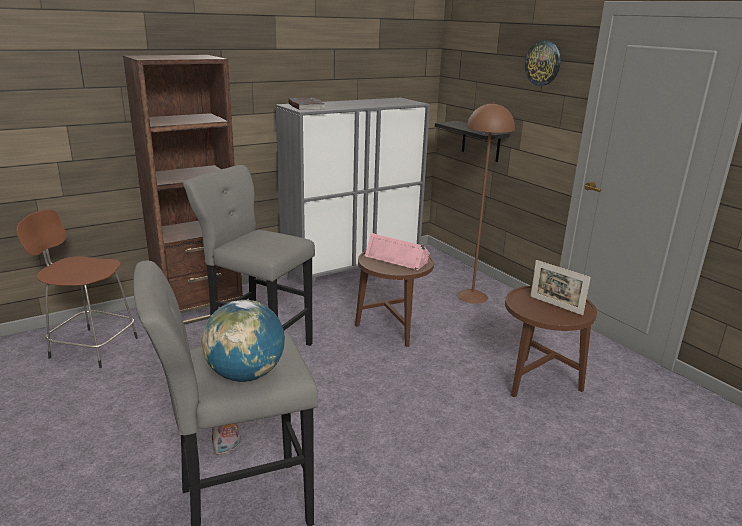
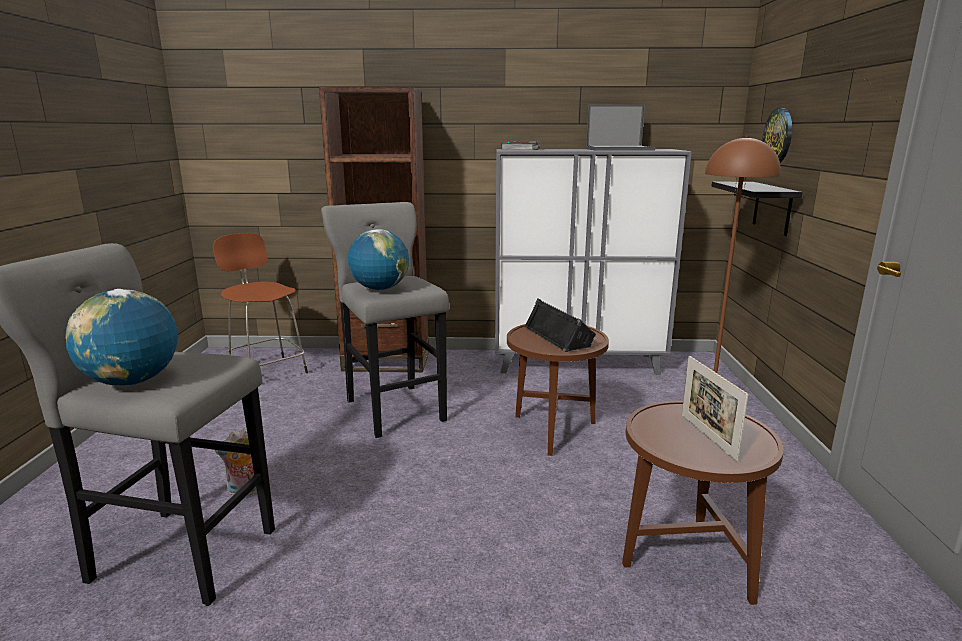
camera: 35 degrees right, 5 degrees down
(264, 248) = (380, 289): none -> globe
(375, 102) = (620, 149): none -> laptop
(397, 258) = (559, 336): pink speaker -> black speaker
(543, 63) = (848, 75): wall clock -> wall clock (778, 137)

